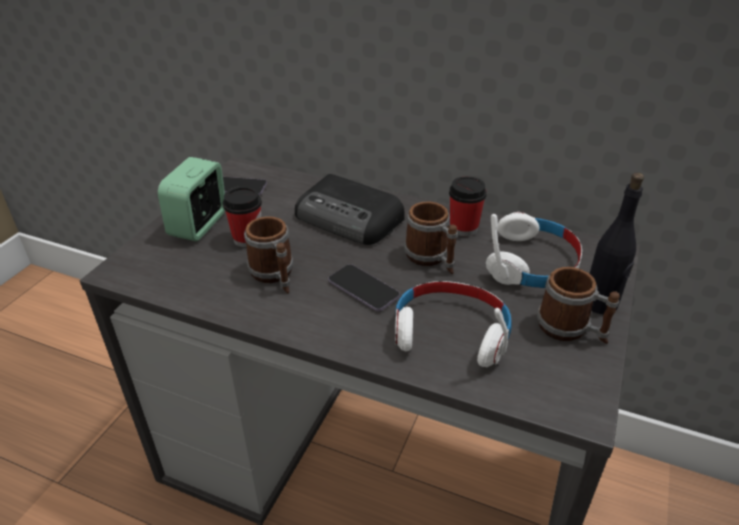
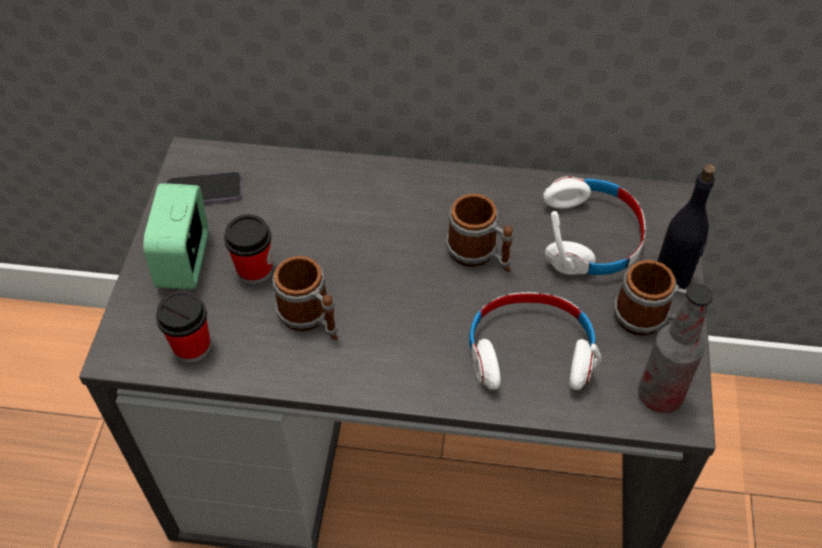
camera: 15 degrees left, 15 degrees up
(350, 218) = (365, 212): radio -> none
(363, 289) = (418, 315): phone -> none
(463, 228) = (502, 200): cup -> cup (192, 347)
(565, 391) = (660, 395): none -> bottle

